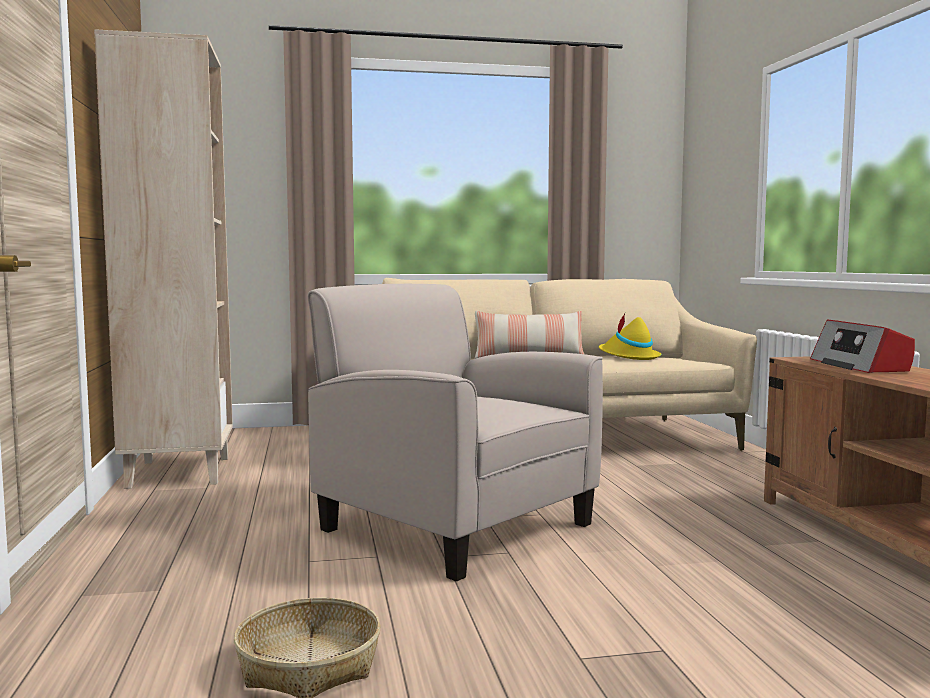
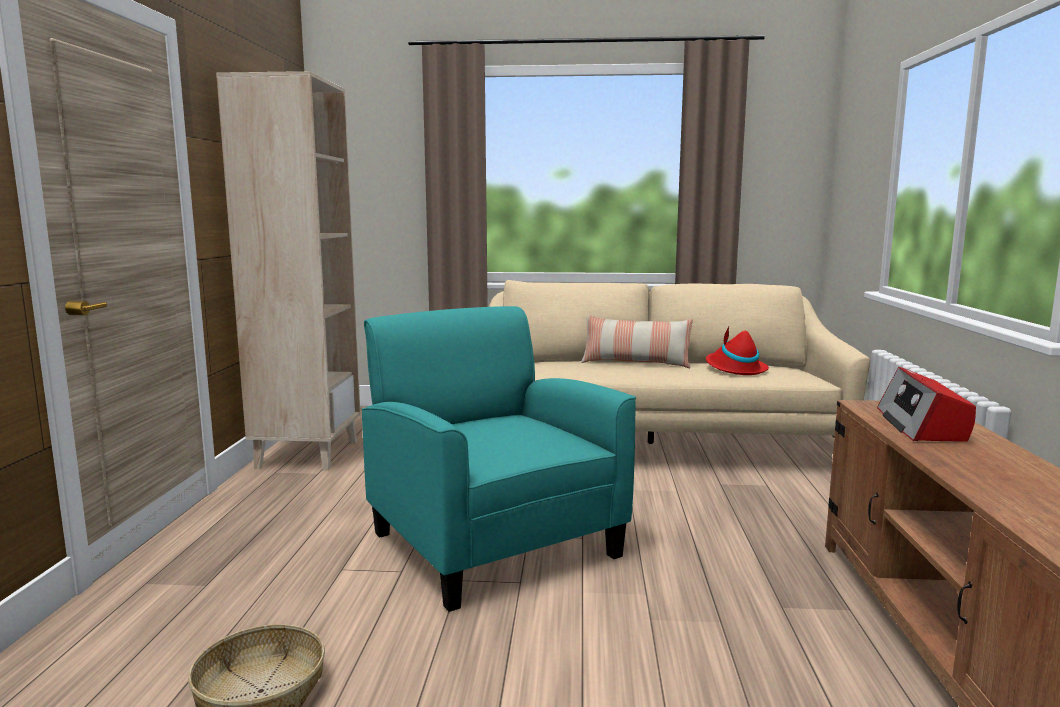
camera: 15 degrees right, 5 degrees up
(454, 526) = (492, 543): beige armchair -> turquoise armchair
(628, 357) = (734, 369): yellow hat -> red hat

